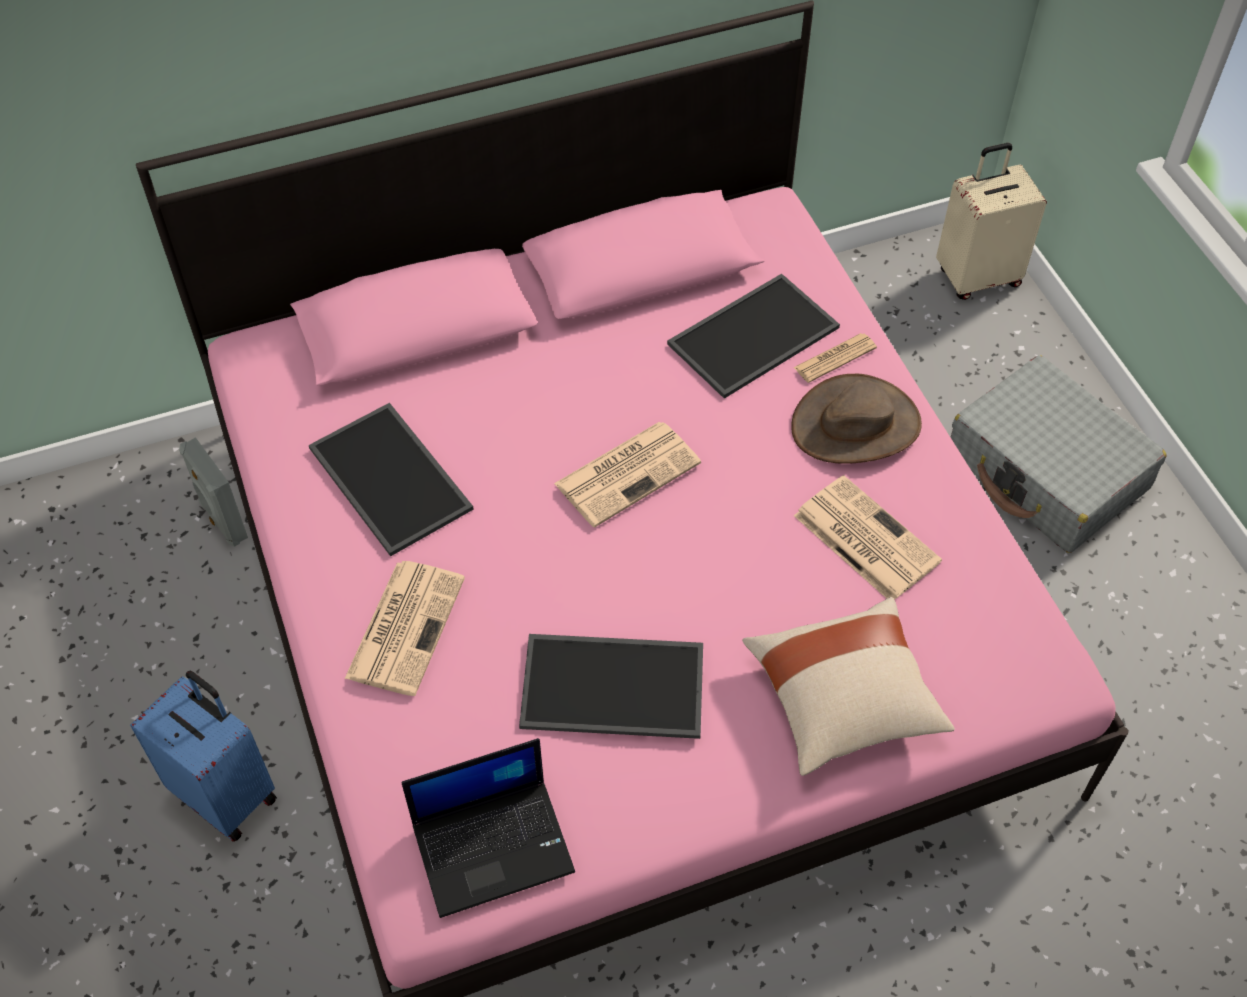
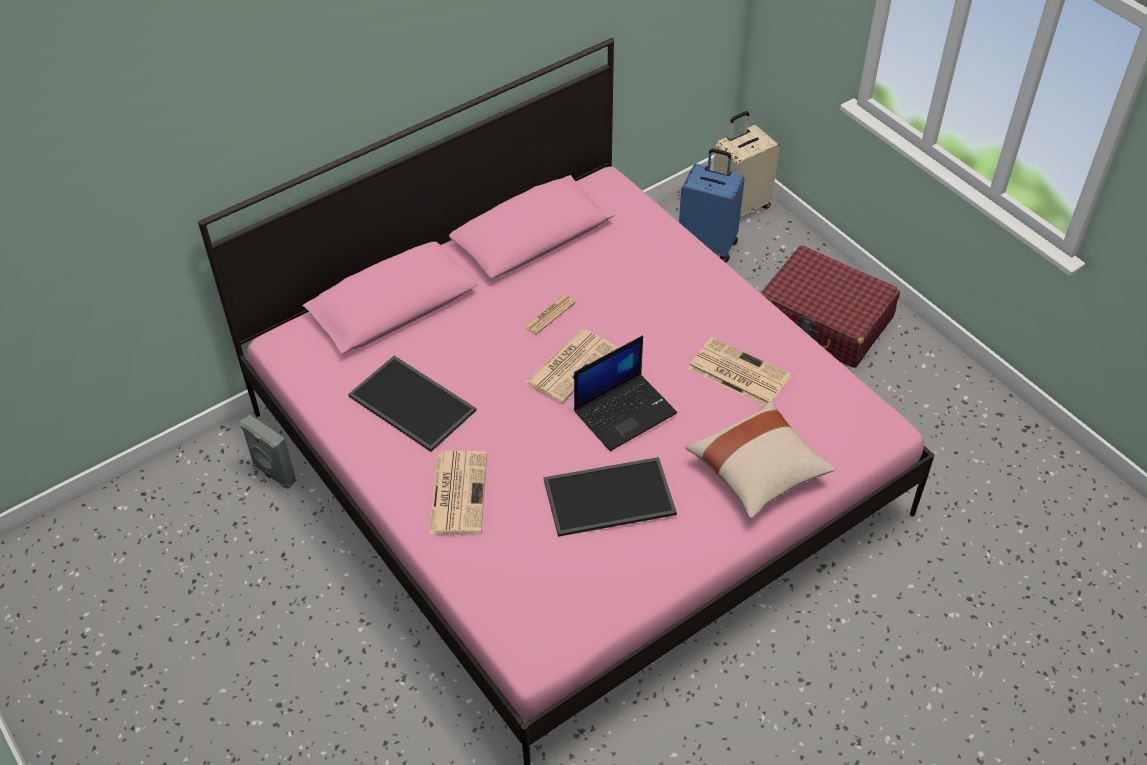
camera: 15 degrees left, 5 degrees down
(226, 794) = (343, 650): blue suitcase -> blue suitcase (708, 245)
(494, 845) = (567, 609): laptop -> laptop (625, 411)
(754, 338) = (623, 265): tray -> none
(835, 358) = (680, 267): newspaper -> newspaper (549, 315)
(856, 424) = (708, 305): brown hat -> none
(1047, 471) = (825, 320): grey suitcase -> red suitcase

